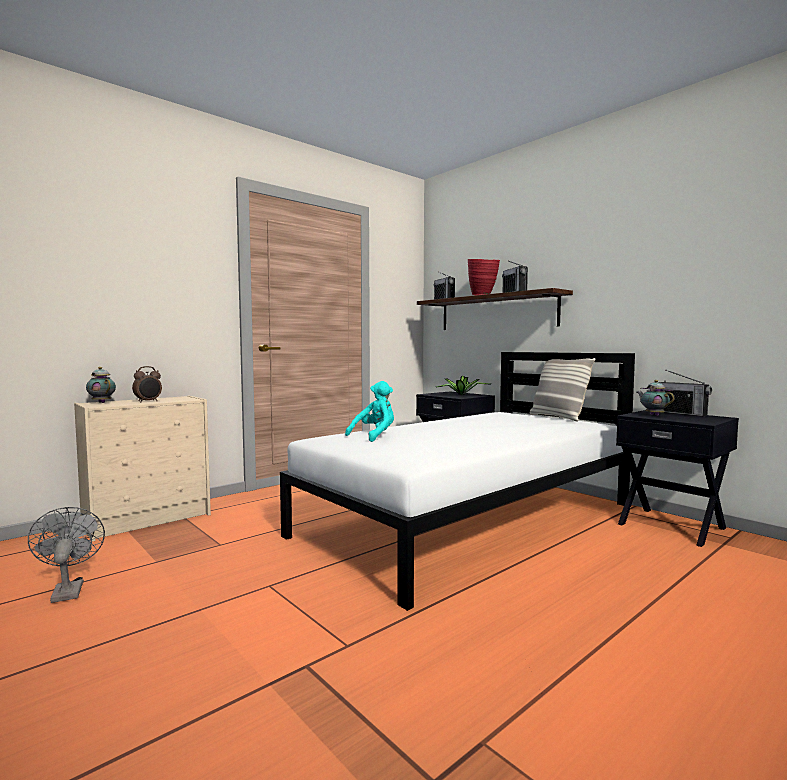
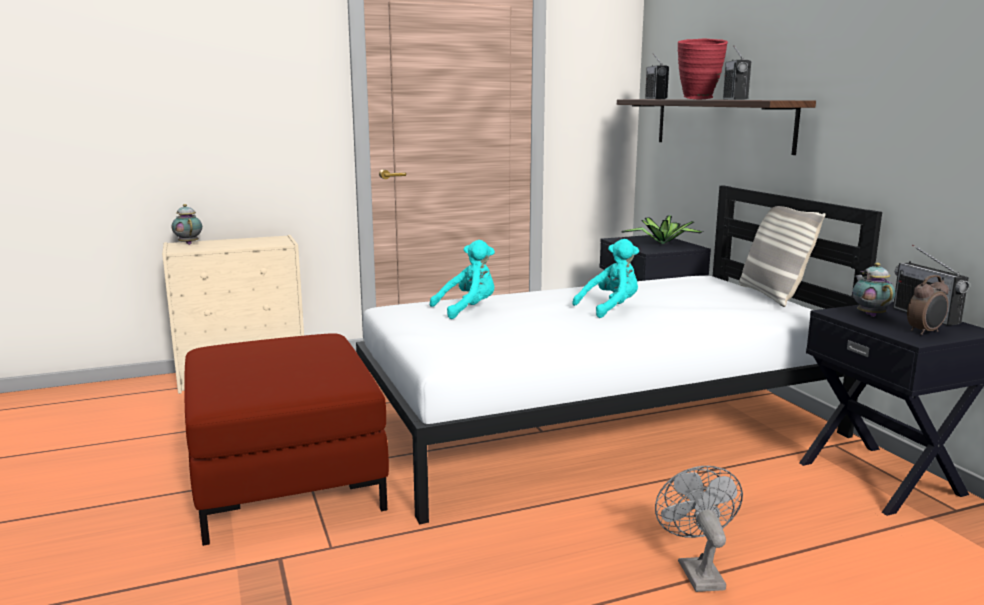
camera: 20 degrees right, 10 degrees up
(68, 590) = (131, 443): grey fan -> grey fan (696, 571)
(148, 401) = (234, 245): alarm clock -> alarm clock (925, 332)
(257, 595) = (287, 479): none -> red ottoman
(474, 429) = (610, 308): none -> turquoise plush toy

